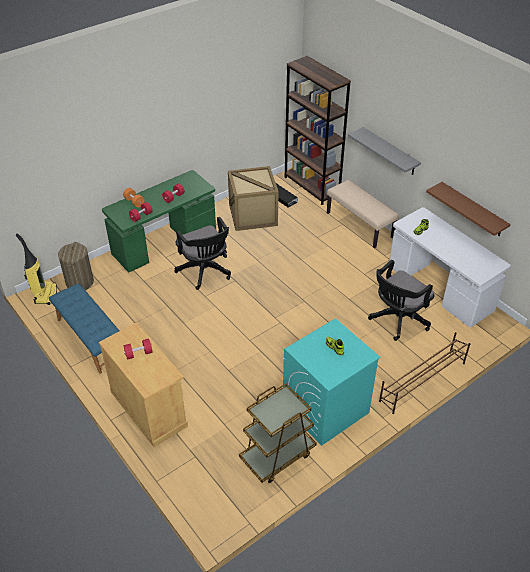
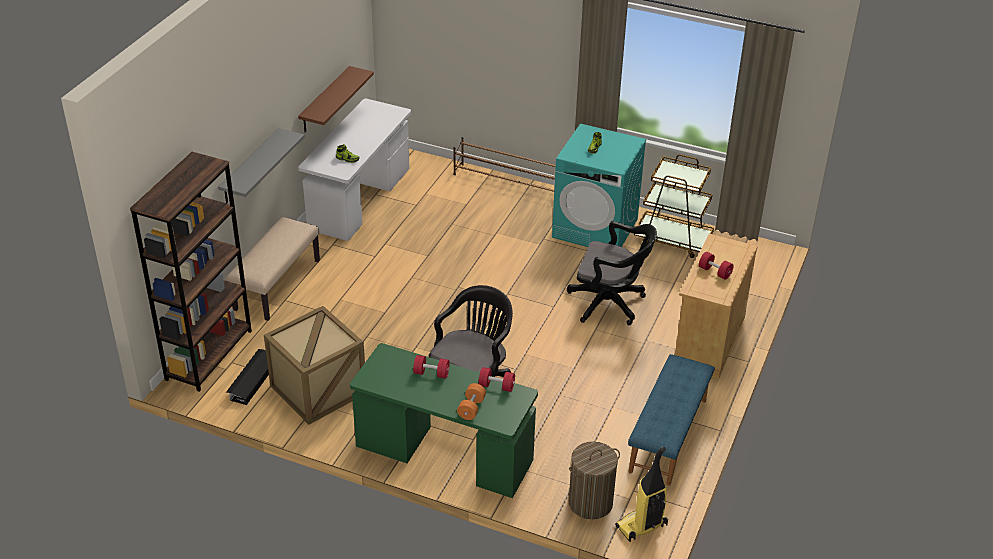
camera: 120 degrees left, 5 degrees down
(397, 320) = (434, 215): black office chair -> black office chair (610, 303)

